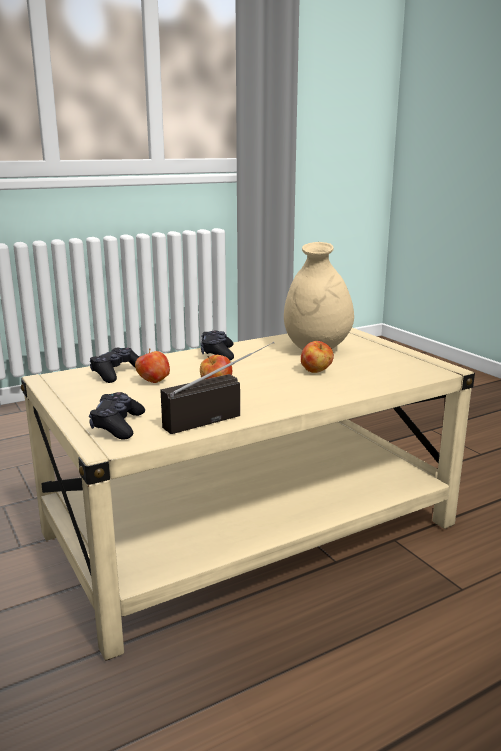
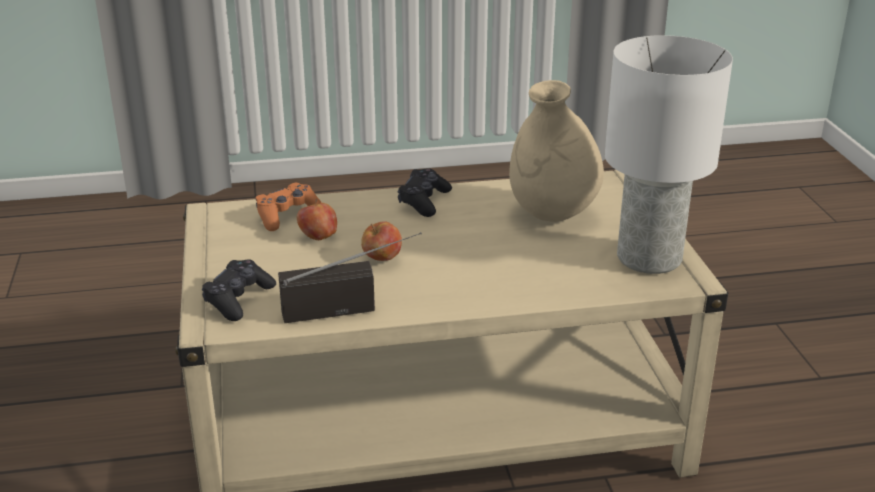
camera: 20 degrees right, 10 degrees up
(117, 373) = (288, 216): black game controller -> orange game controller
(316, 371) = (519, 254): apple -> none
(406, 362) = (648, 259): none -> white table lamp

